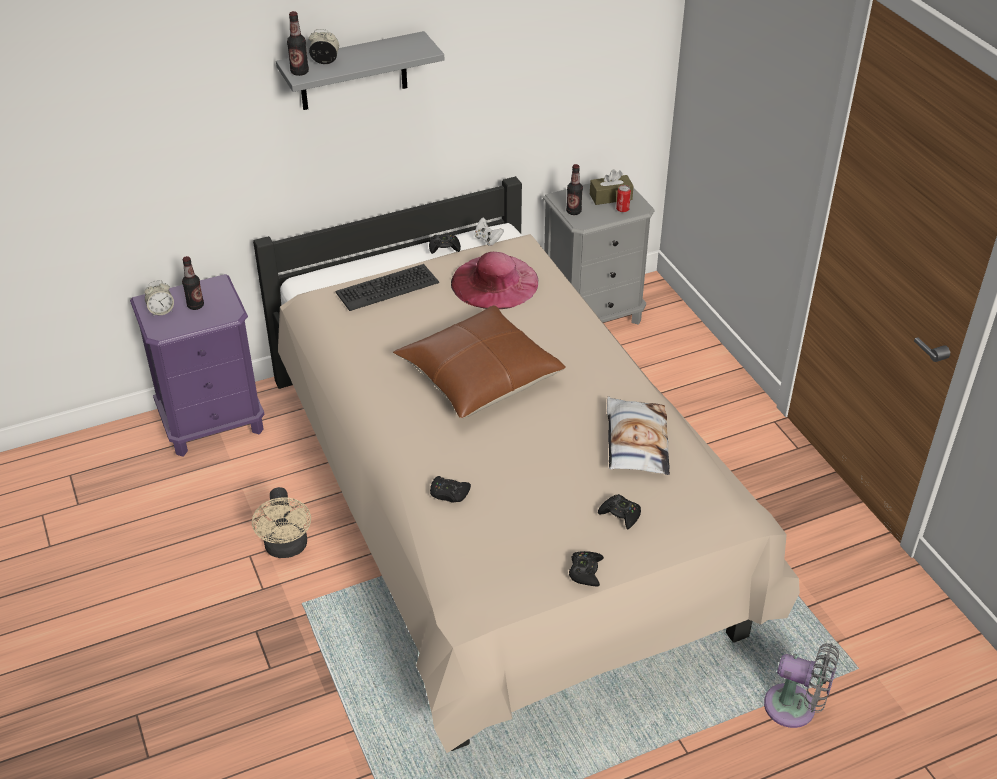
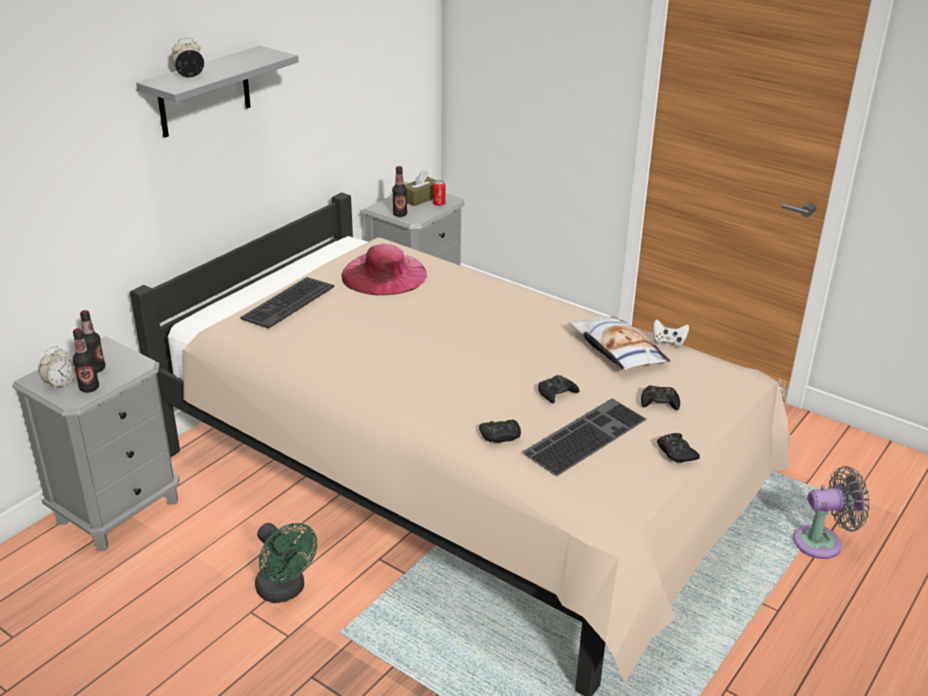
camera: 30 degrees left, 10 degrees down
(213, 423) = (118, 510): purple nightstand -> grey nightstand
(287, 548) = (285, 591): beige fan -> green fan
(299, 72) = (172, 85): bottle -> bottle (89, 388)
(444, 247) = (313, 262): black game controller -> black game controller (556, 393)
(479, 376) = (438, 342): brown pillow -> none
(487, 239) = (347, 247): white game controller -> white game controller (668, 342)
(521, 521) = (584, 434): none -> keyboard

